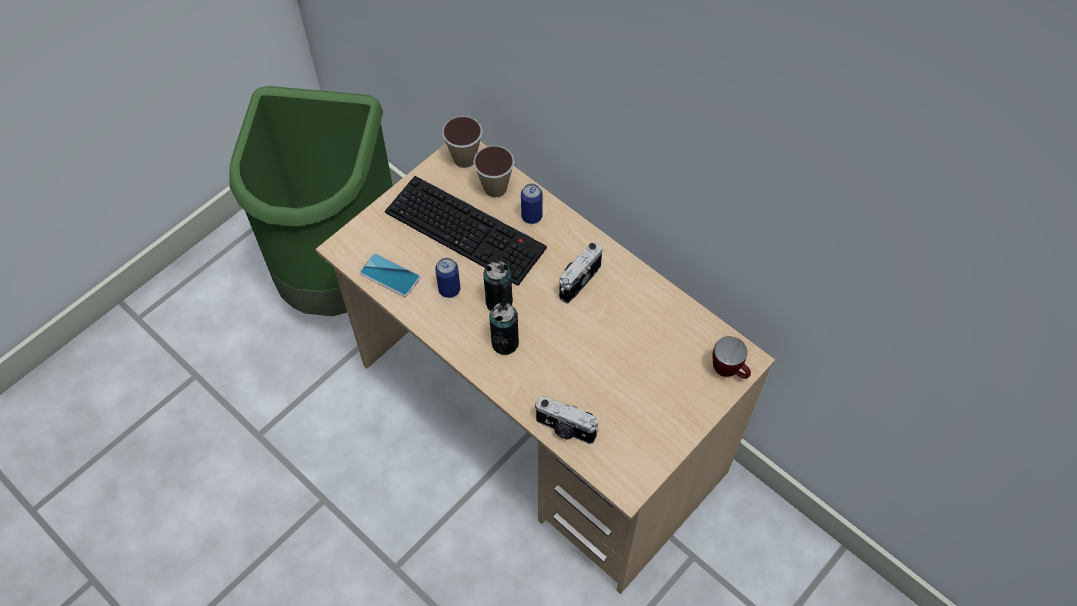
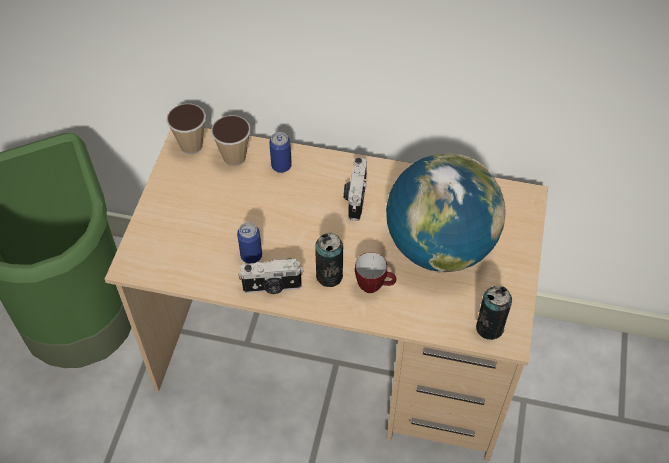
camera: 30 degrees left, 5 degrees down
(390, 275) = (190, 269): phone -> none
(468, 229) = (234, 200): keyboard -> none
(499, 302) = (301, 246): can -> can (489, 327)
(565, 429) = (427, 320): camera -> camera (272, 287)
(624, 366) = (439, 247): none -> globe
(729, 372) = (521, 212): mug -> mug (374, 287)

